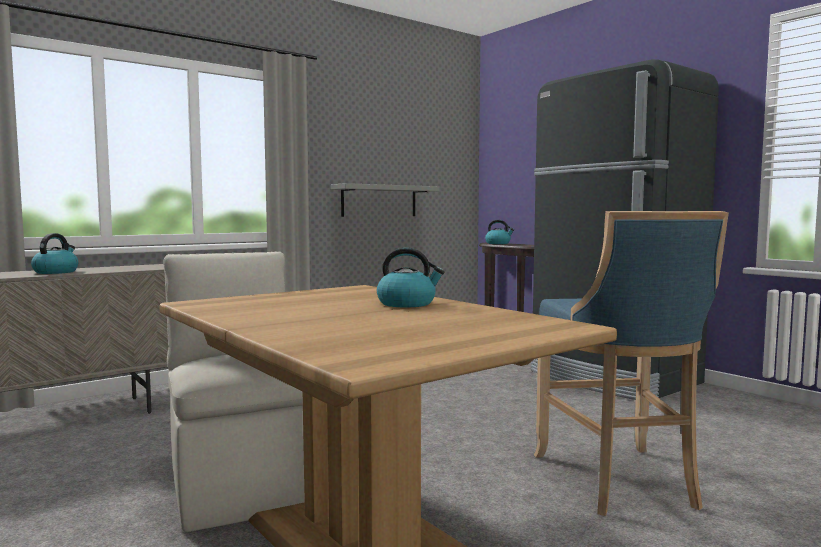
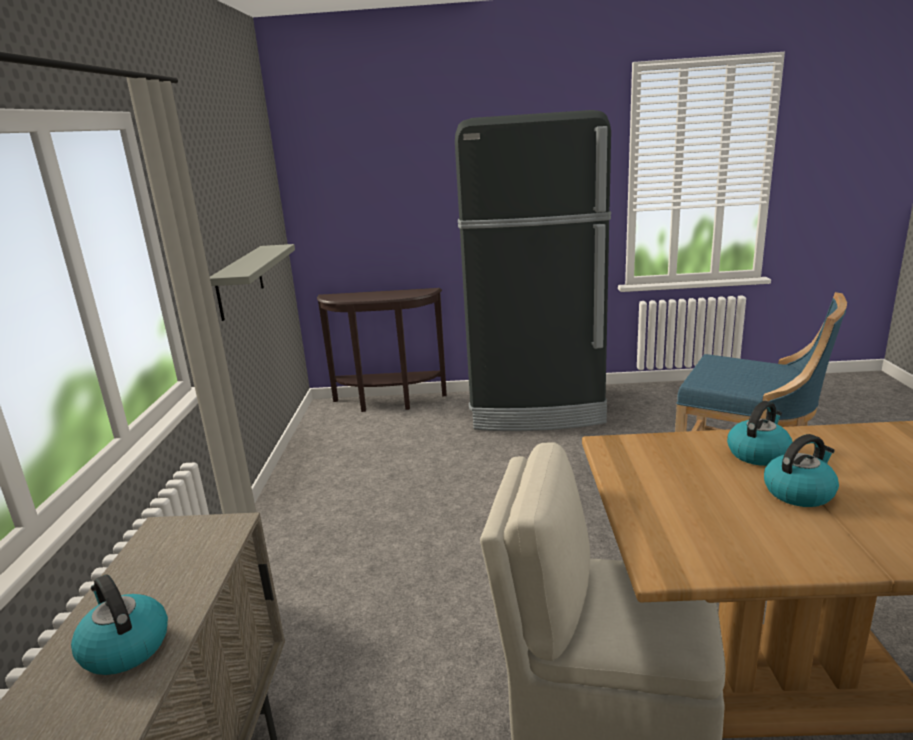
camera: 50 degrees left, 15 degrees up
(498, 243) = (349, 297): kettle -> kettle (799, 492)

